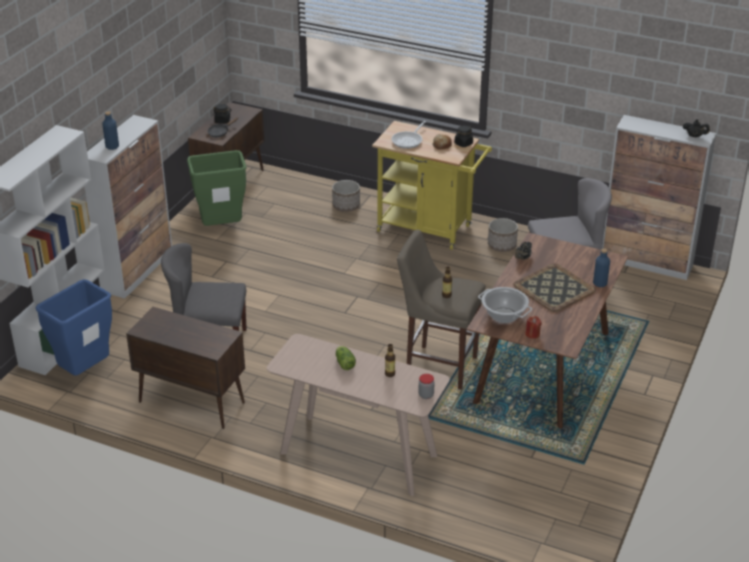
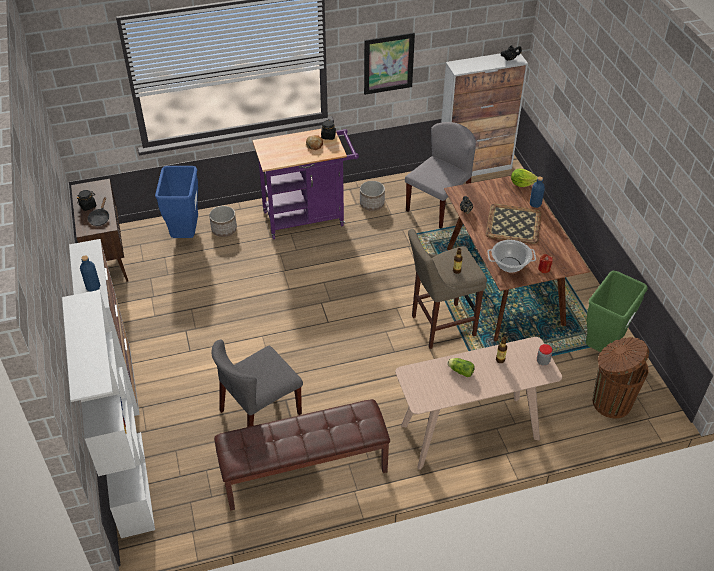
camera: 40 degrees left, 10 degrees up
(85, 370) = (186, 502): blue trash can -> blue trash can (185, 234)
(190, 402) = (304, 472): brown cabinet -> brown bench
(222, 227) = (146, 301): green trash can -> green trash can (603, 346)
(408, 141) = (286, 153): frying pan -> none
(430, 229) = (308, 217): yellow cart -> purple cart
(520, 509) = (610, 402): none -> brown trash can
(557, 92) = (388, 63): none -> picture
(610, 262) = (522, 184): none -> lettuce

